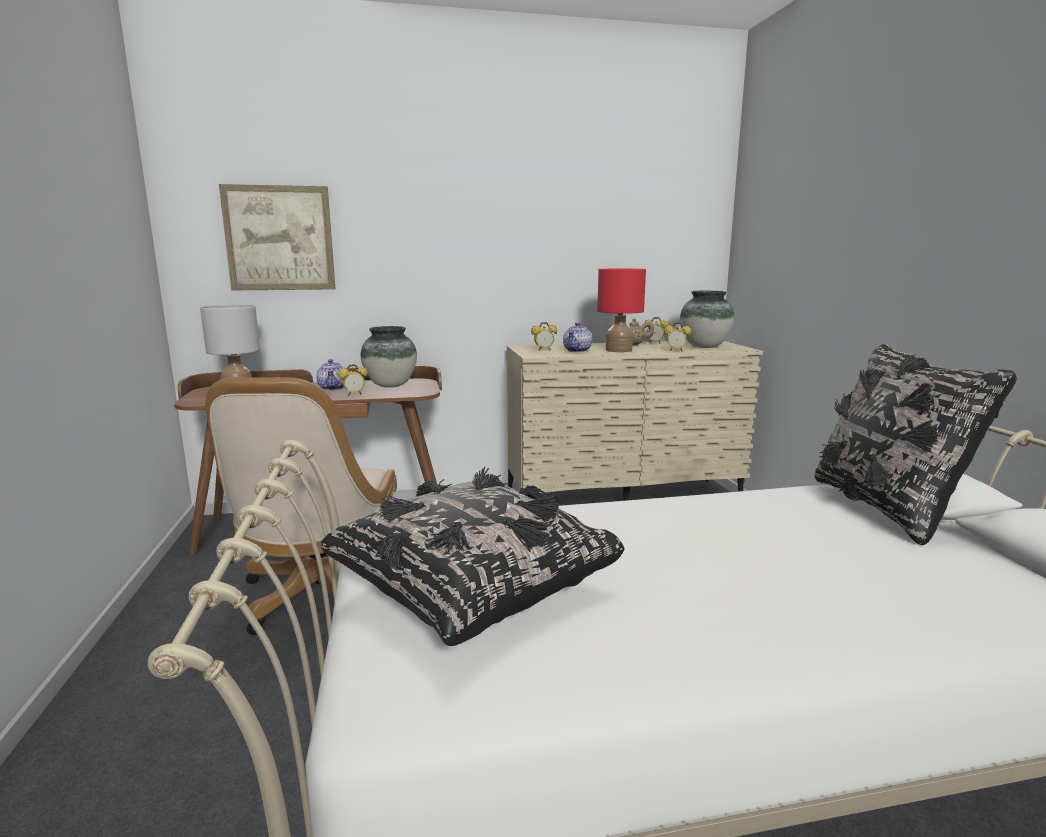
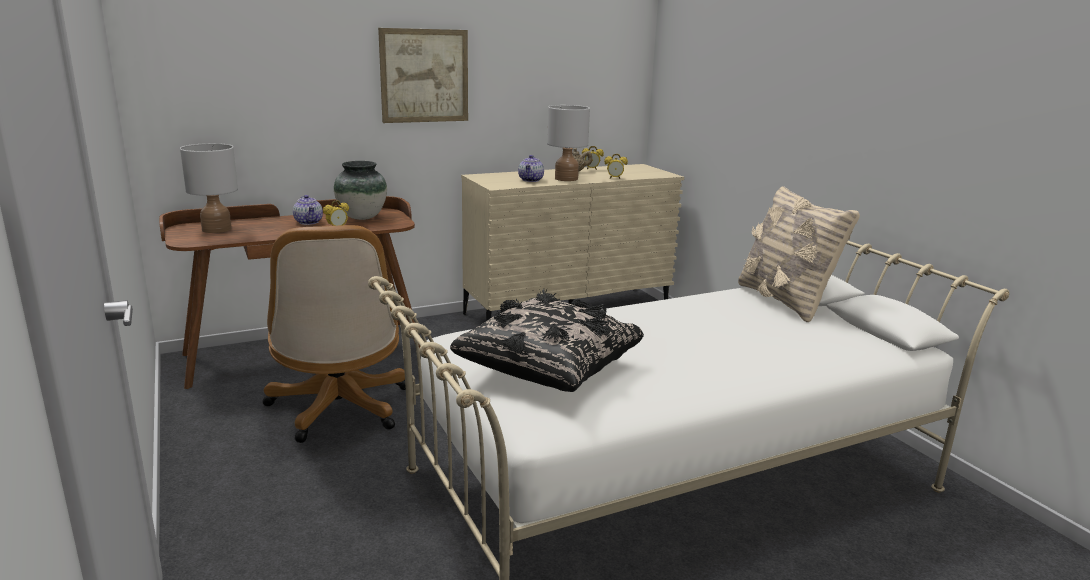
camera: 15 degrees left, 5 degrees up
(279, 238) = (244, 76): picture -> picture (424, 76)
(544, 350) = (501, 180): alarm clock -> none
(618, 350) = (566, 179): red table lamp -> grey table lamp
(704, 346) = (635, 173): vase -> none
(883, 509) = (783, 301): black pillow -> beige pillow

